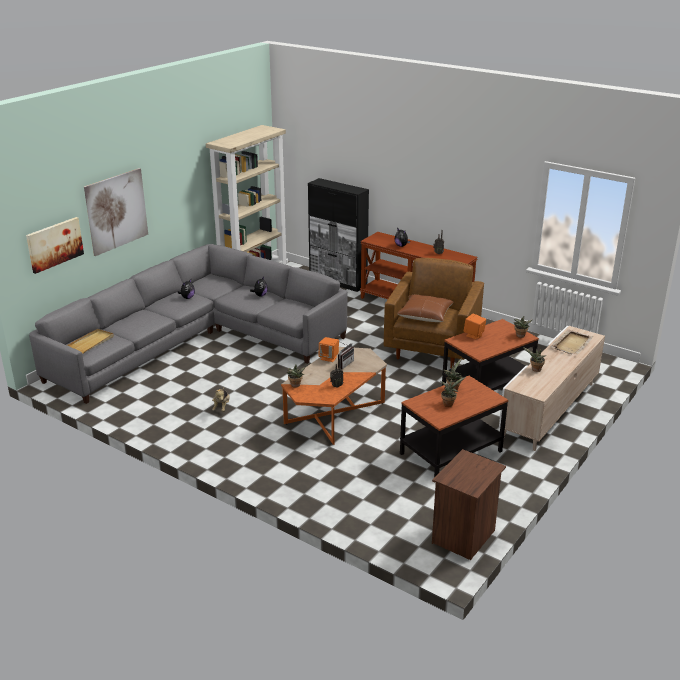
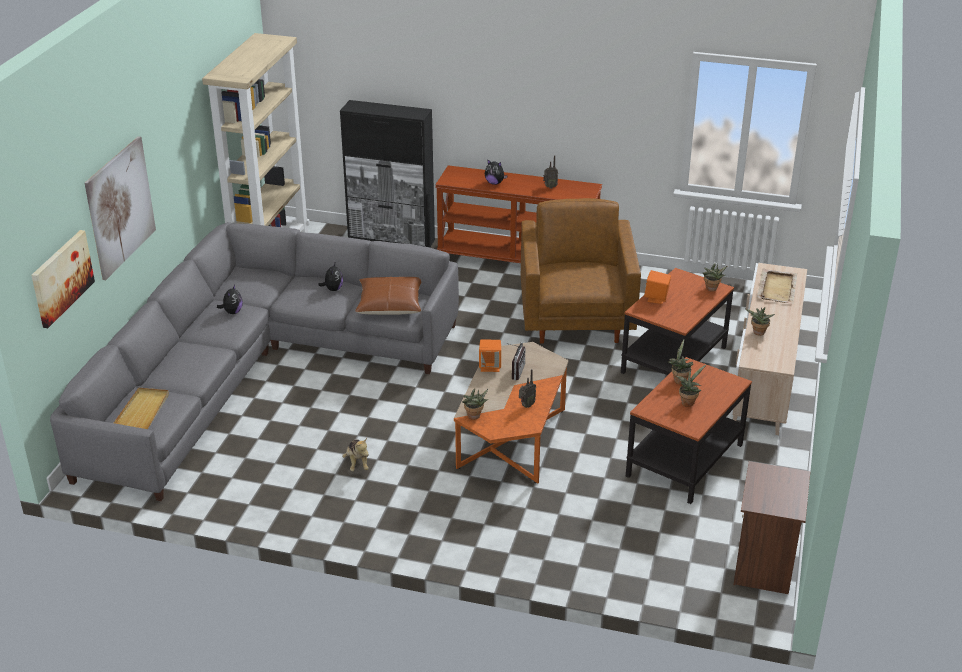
camera: 20 degrees left, 5 degrees up
(425, 315) = (574, 279): brown pillow -> brown pillow (390, 304)

